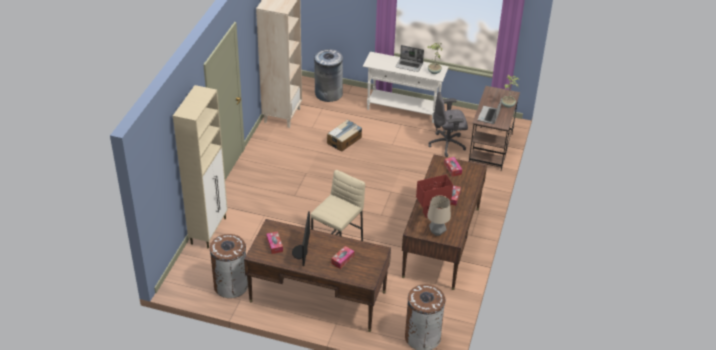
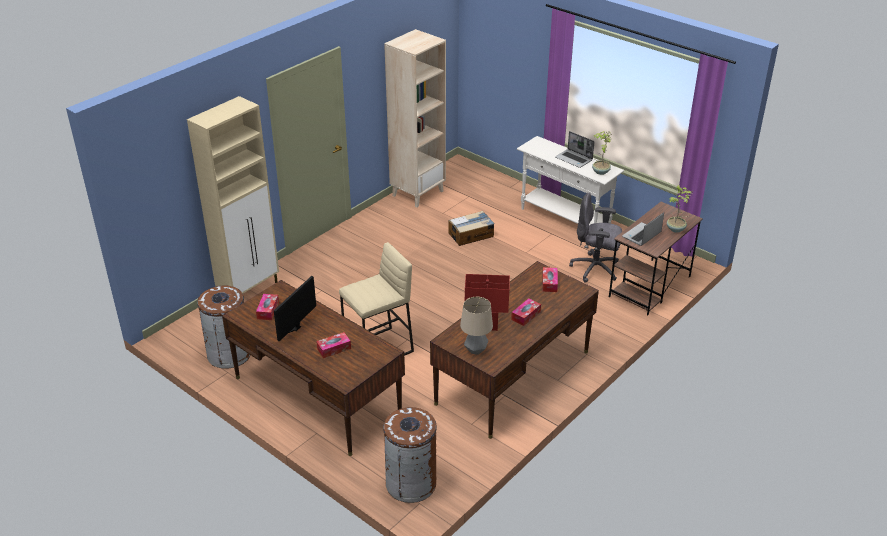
camera: 25 degrees right, 5 degrees down
(328, 93) = (486, 183): grey trash can -> none

